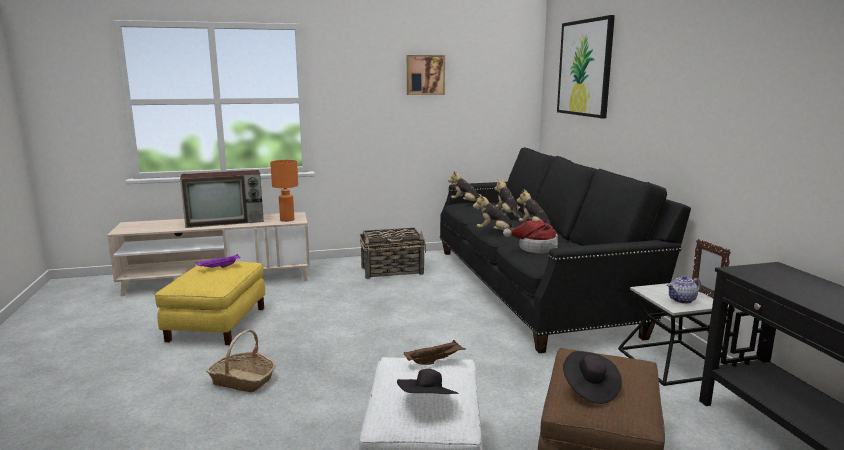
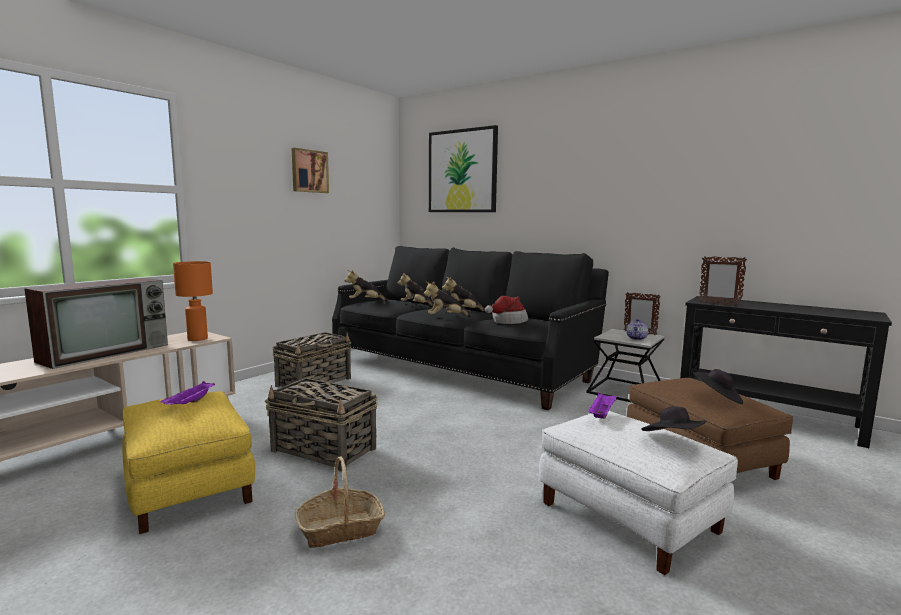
camera: 40 degrees left, 5 degrees down
(314, 326) = (324, 450): none -> basket
(434, 361) = (602, 414): brown tray -> purple tray
(754, 279) = (719, 304): none -> picture frame

